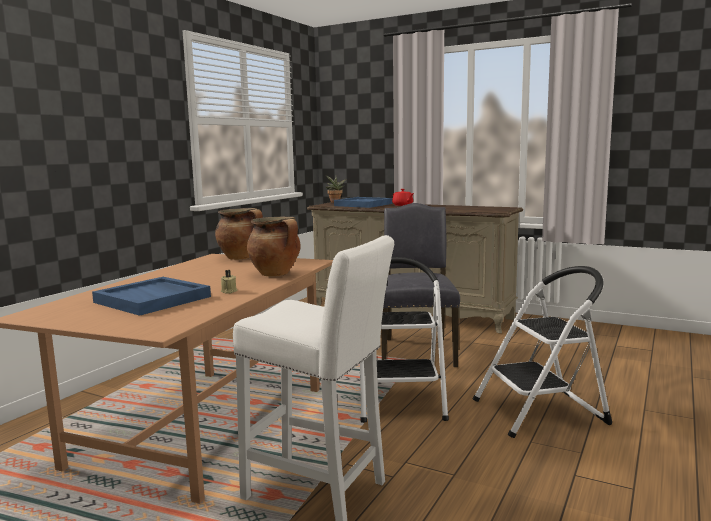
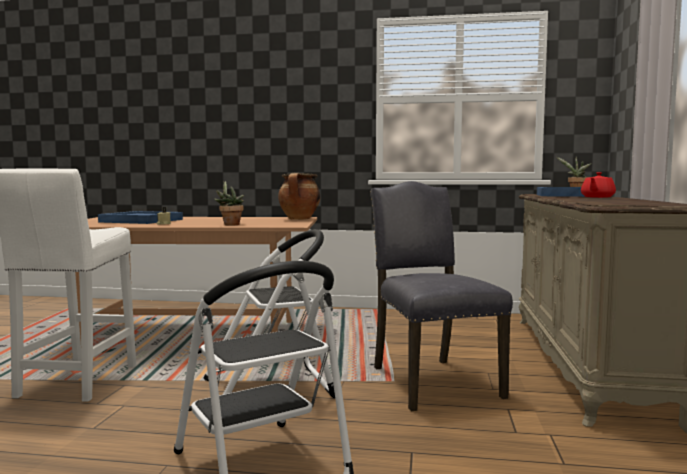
camera: 70 degrees right, 5 degrees down
(276, 274) = (230, 224): cooking pot -> potted plant
(417, 351) = (431, 381): grey chair -> grey chair turned 90 degrees counterclockwise

